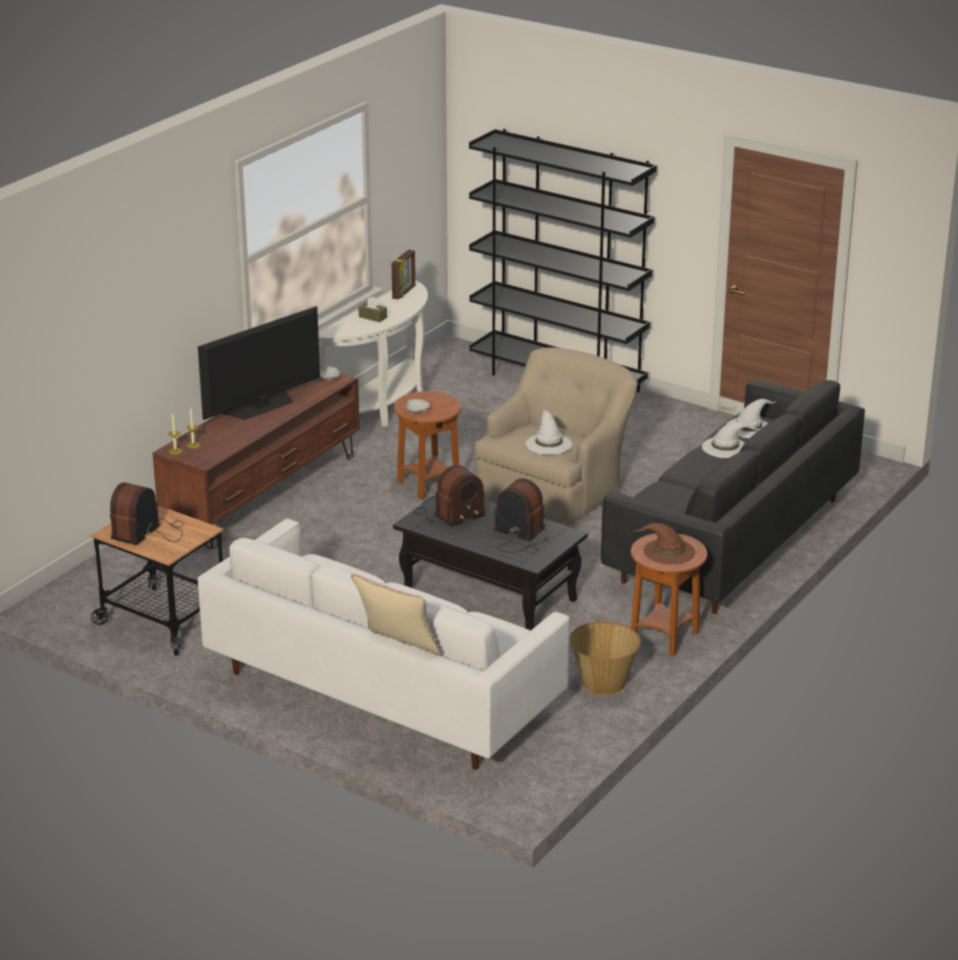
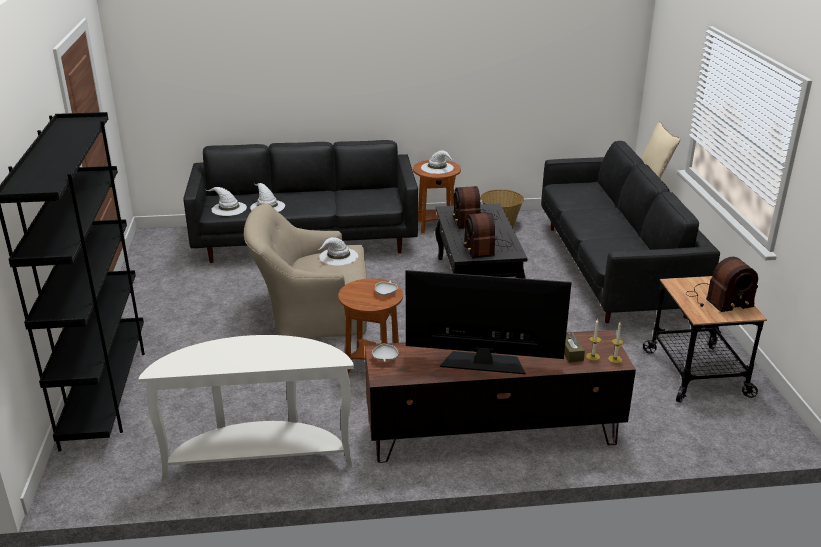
camera: 130 degrees left, 0 degrees up
(372, 317) = (269, 353): brown tissue box -> brown tissue box (571, 354)
(384, 692) = (612, 270): white sofa -> black sofa
(404, 292) = (185, 364): picture frame -> none
(448, 513) = (485, 247): radio -> radio turned 120 degrees counterclockwise
(668, 551) = (437, 167): brown hat -> white hat

